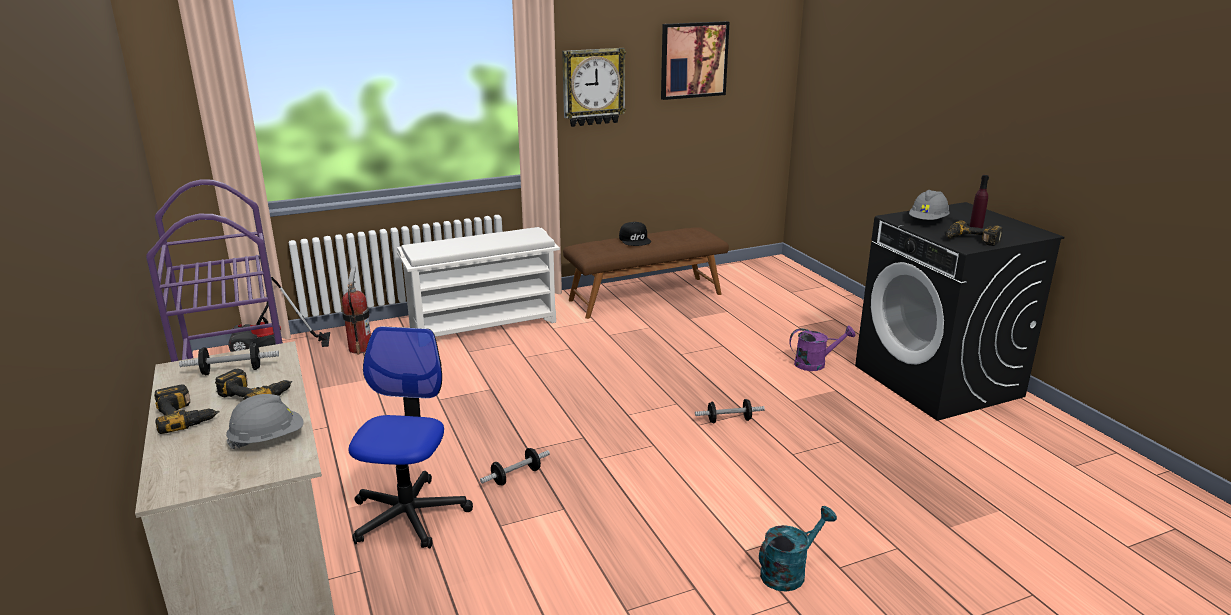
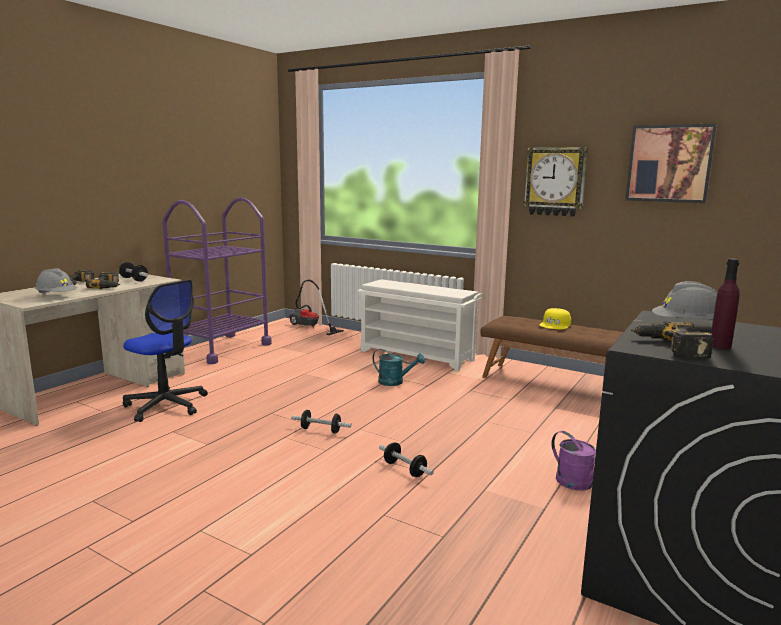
camera: 55 degrees right, 10 degrees down
(360, 348) = (337, 341): fire extinguisher -> none
(409, 515) = (166, 405): office chair -> office chair turned 60 degrees clockwise
(516, 476) = (234, 419): dumbbell -> dumbbell (321, 430)
(635, 240) = (555, 325): black cap -> yellow cap
(789, 572) = (179, 561): turquoise watering can -> turquoise watering can (395, 382)

